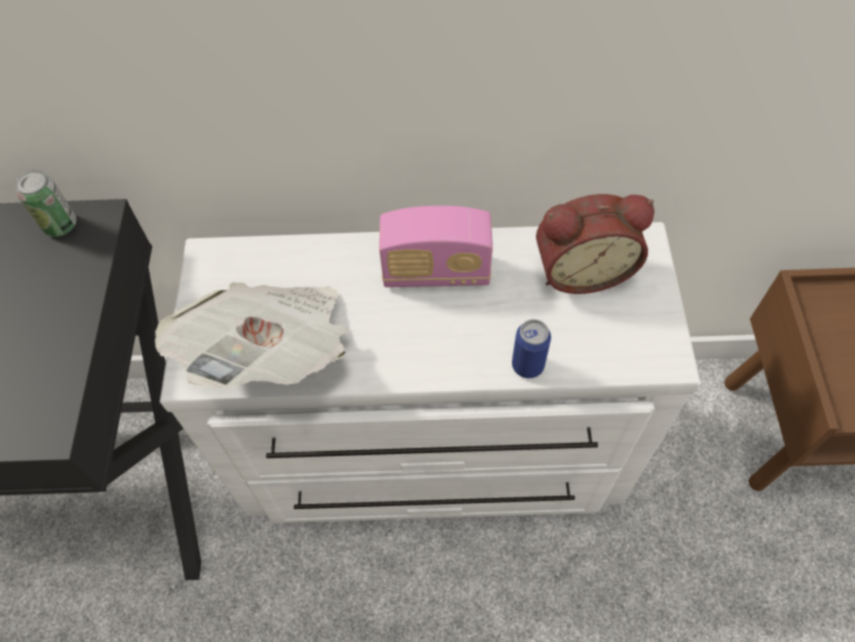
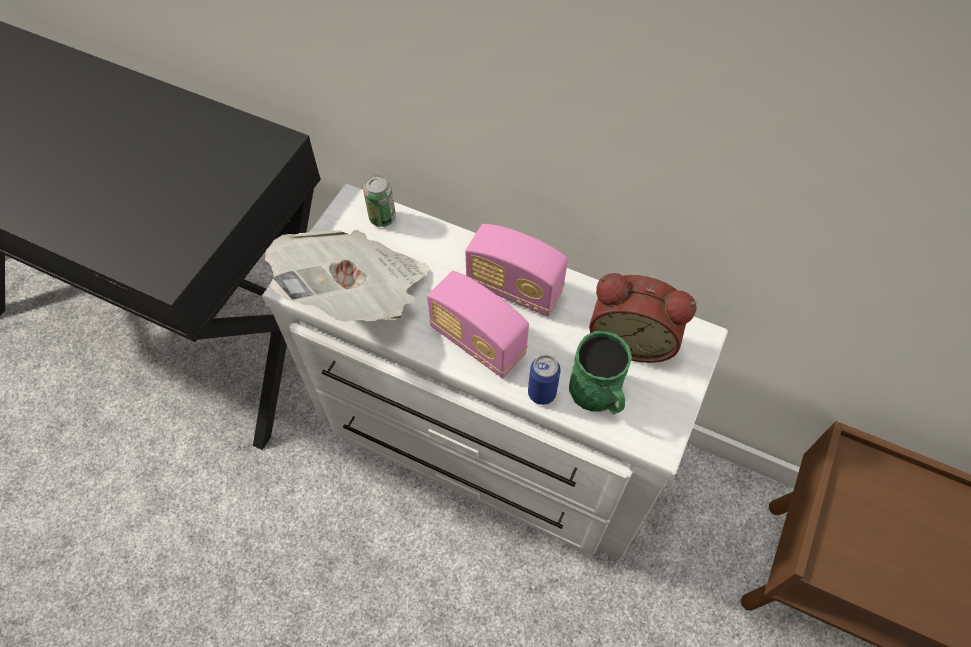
camera: 25 degrees right, 0 degrees up
(60, 225) = (254, 136): can -> can (382, 218)
(431, 343) = (477, 341): none -> radio
(583, 341) = (598, 395): none -> green mug

